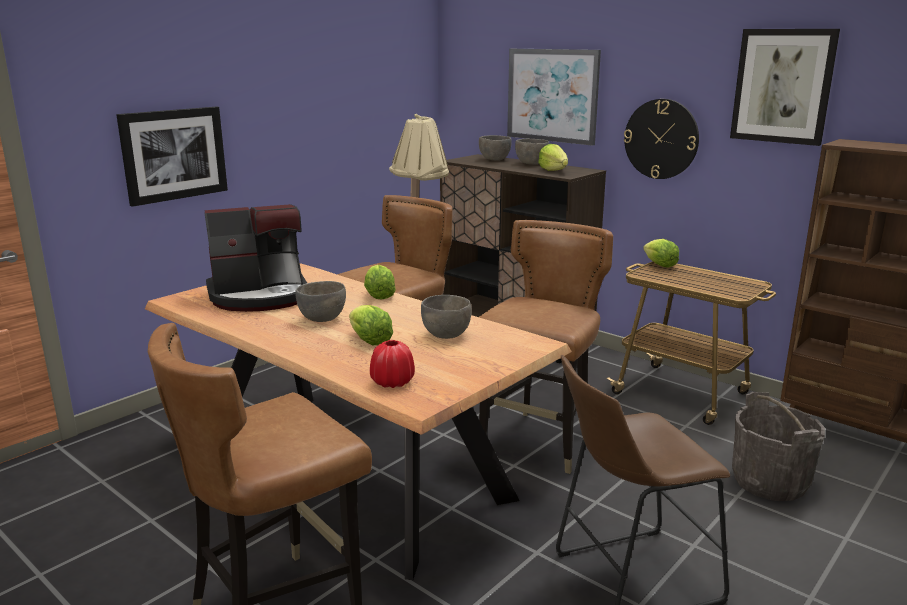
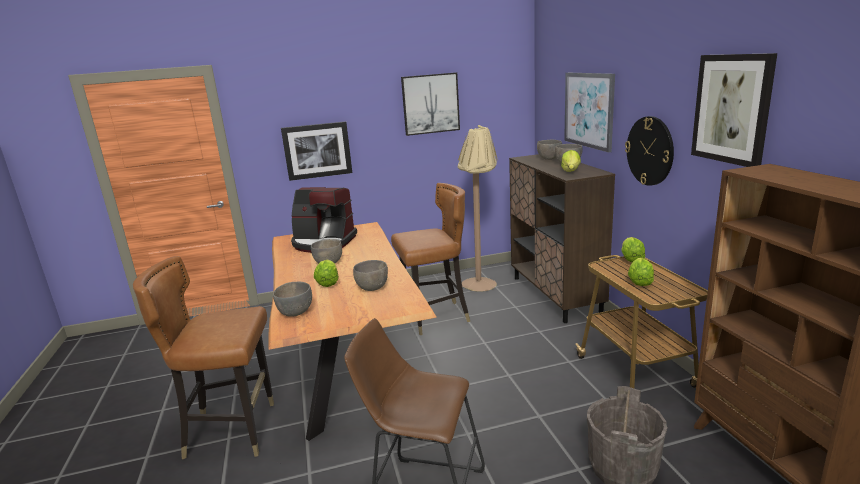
camera: 35 degrees right, 0 degrees up
(326, 84) = (430, 104): none -> picture
(379, 295) = (382, 252): lettuce -> lettuce (640, 281)
(392, 382) = (296, 312): red vase -> grey bowl
(539, 442) = (480, 378): brown chair -> none

